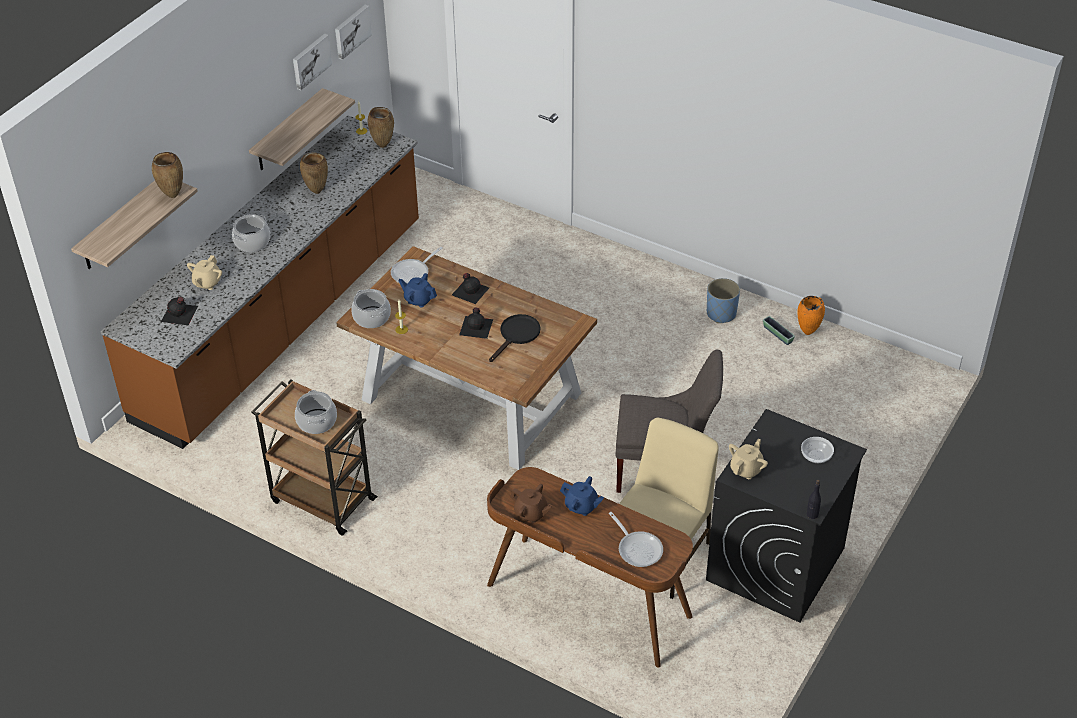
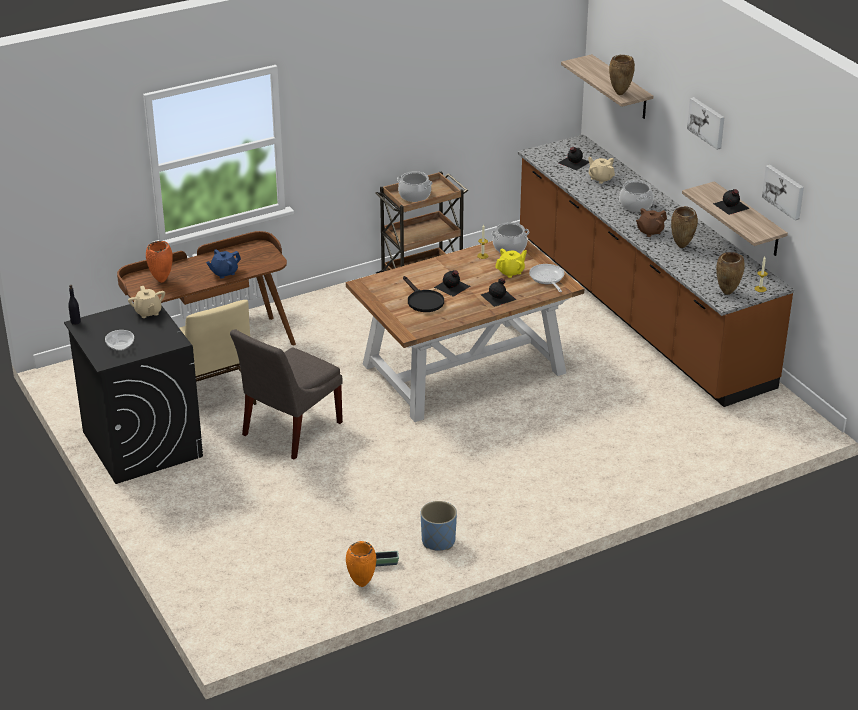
camera: 120 degrees right, 10 degrees down
(295, 127) = (731, 206): none -> black bottle
(351, 31) = (830, 226): picture -> picture (707, 122)
(418, 299) = (511, 272): blue teapot -> yellow teapot
(531, 513) = (242, 253): brown teapot -> brown teapot (650, 231)
(638, 548) = (162, 281): frying pan -> orange vase

